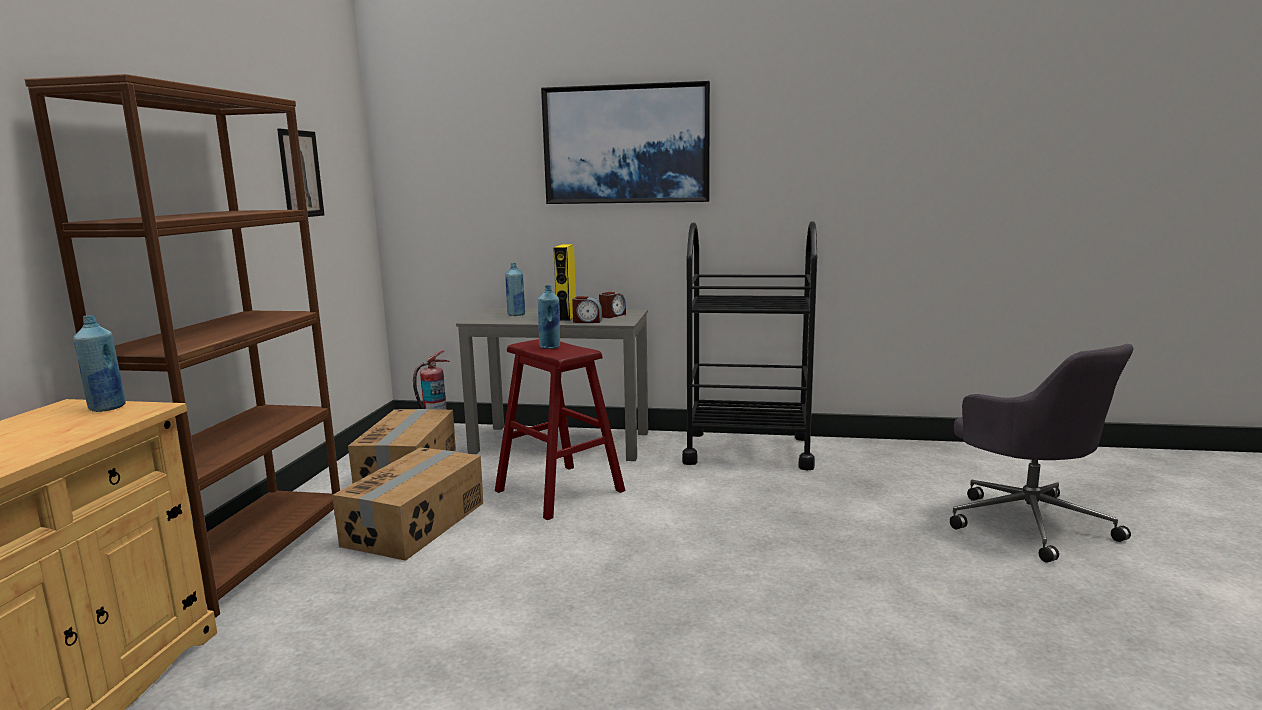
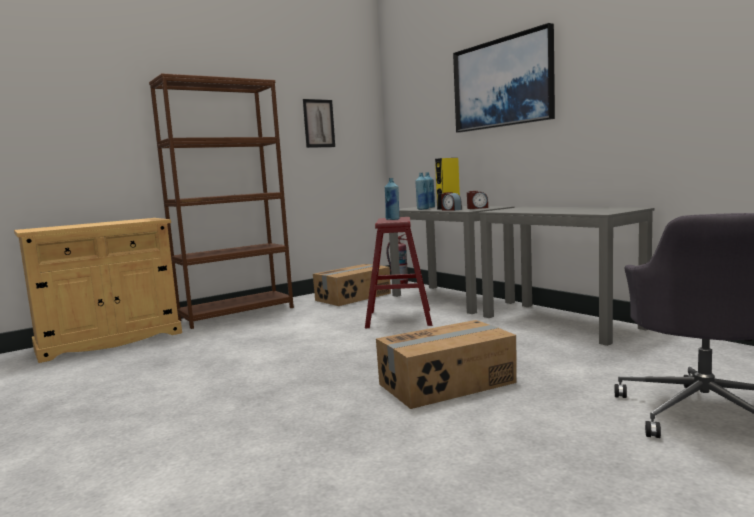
camera: 45 degrees right, 5 degrees down
(107, 408) = (151, 219): blue bottle -> blue bottle (423, 209)
(416, 524) = (310, 317): cardboard box -> cardboard box (447, 383)
(748, 450) = (561, 322): black cart -> grey desk

